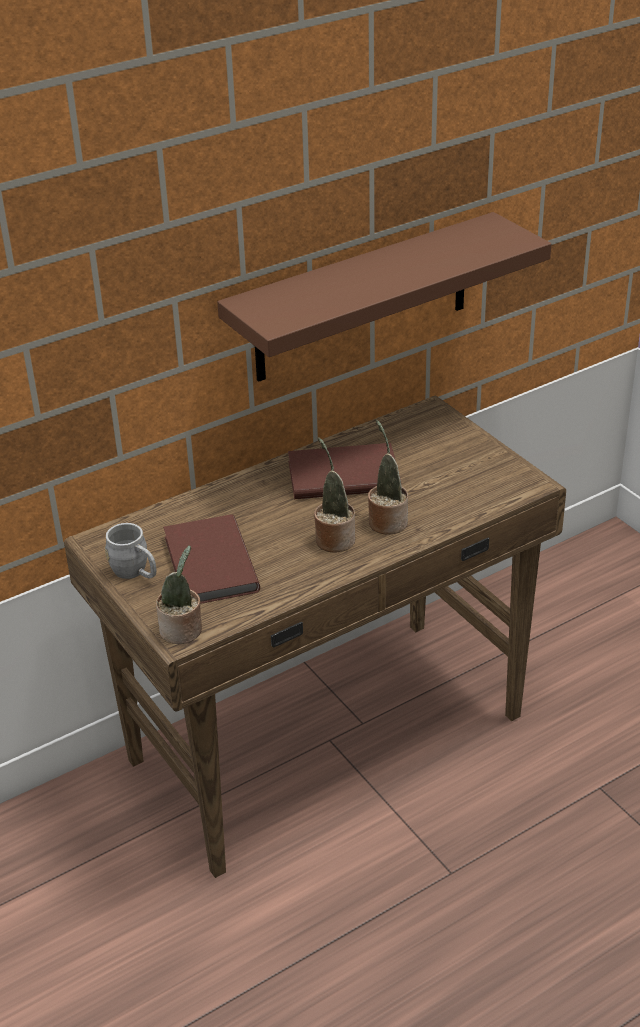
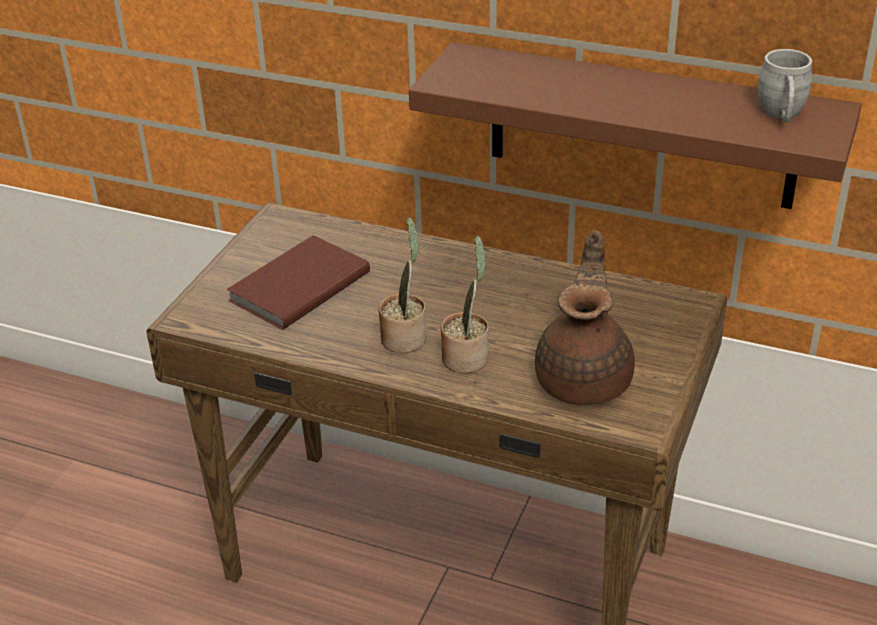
camera: 55 degrees right, 0 degrees up
(135, 573) = (250, 255): grey mug -> grey mug (781, 115)
(183, 631) = (193, 315): potted plant -> none
(341, 474) = (512, 297): brown book -> none
(462, 483) = (585, 378): none -> brown teapot

